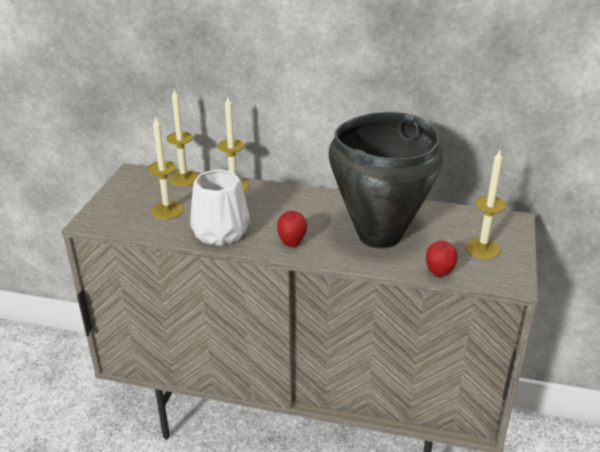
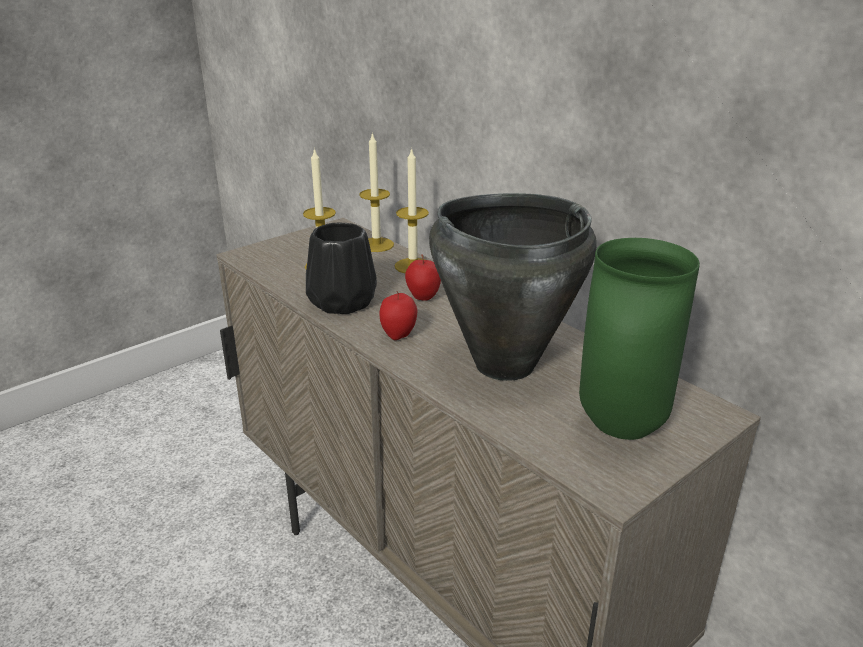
camera: 35 degrees right, 5 degrees down
(220, 234) = (340, 302): white vase -> black vase
(439, 273) = (524, 432): apple -> apple (423, 298)
(482, 248) = (623, 427): candle -> green vase

